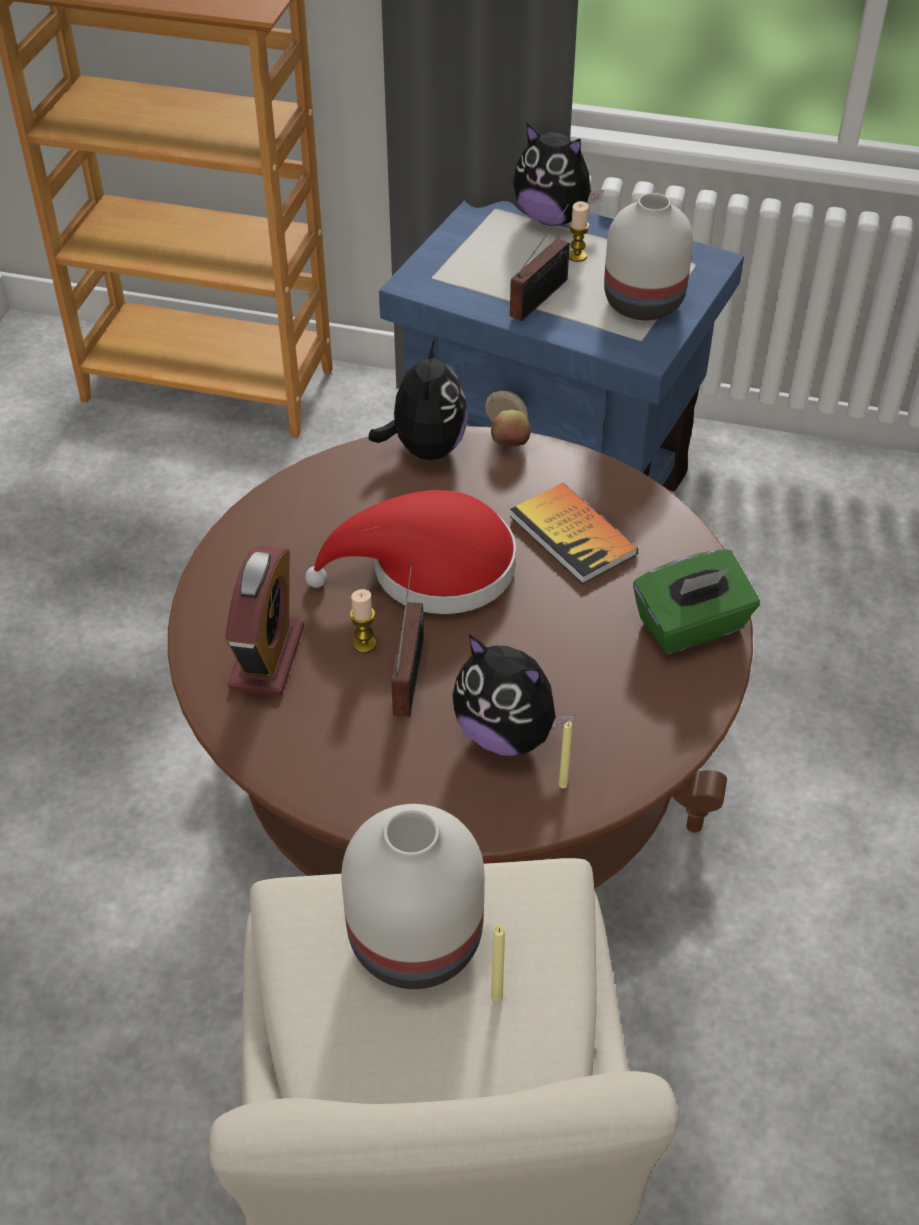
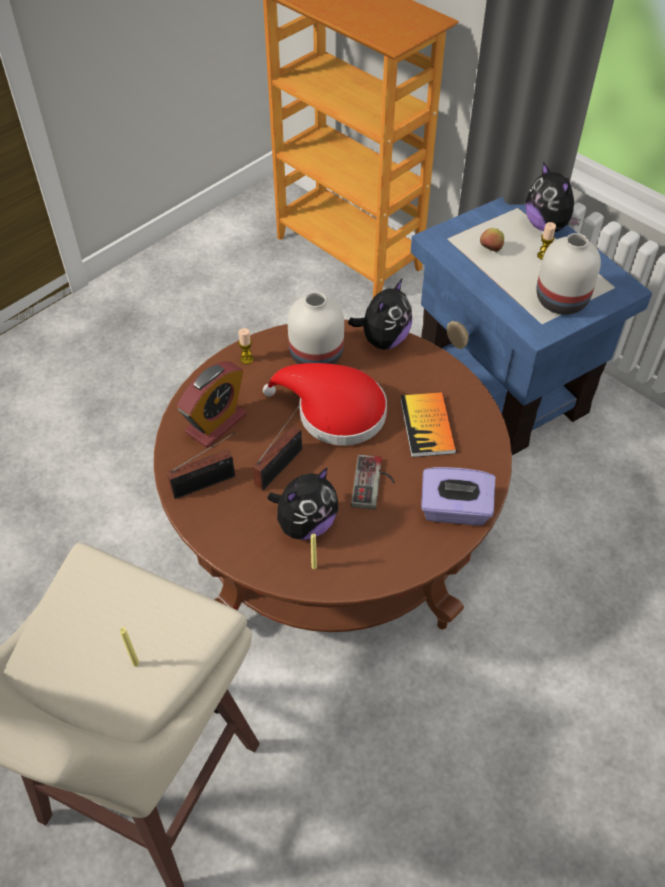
camera: 30 degrees right, 5 degrees up
(364, 644) = (269, 439): candle -> candle (247, 359)
(414, 944) = (119, 614): white vase -> white vase (315, 356)
(507, 734) = (305, 524): plush toy -> plush toy turned 105 degrees counterclockwise
(510, 445) = (432, 357): apple -> apple (490, 250)
(542, 296) = (502, 273): radio -> radio (207, 483)
(559, 639) = (374, 484): none -> game controller
(691, 626) = (454, 510): green tissue box -> purple tissue box

